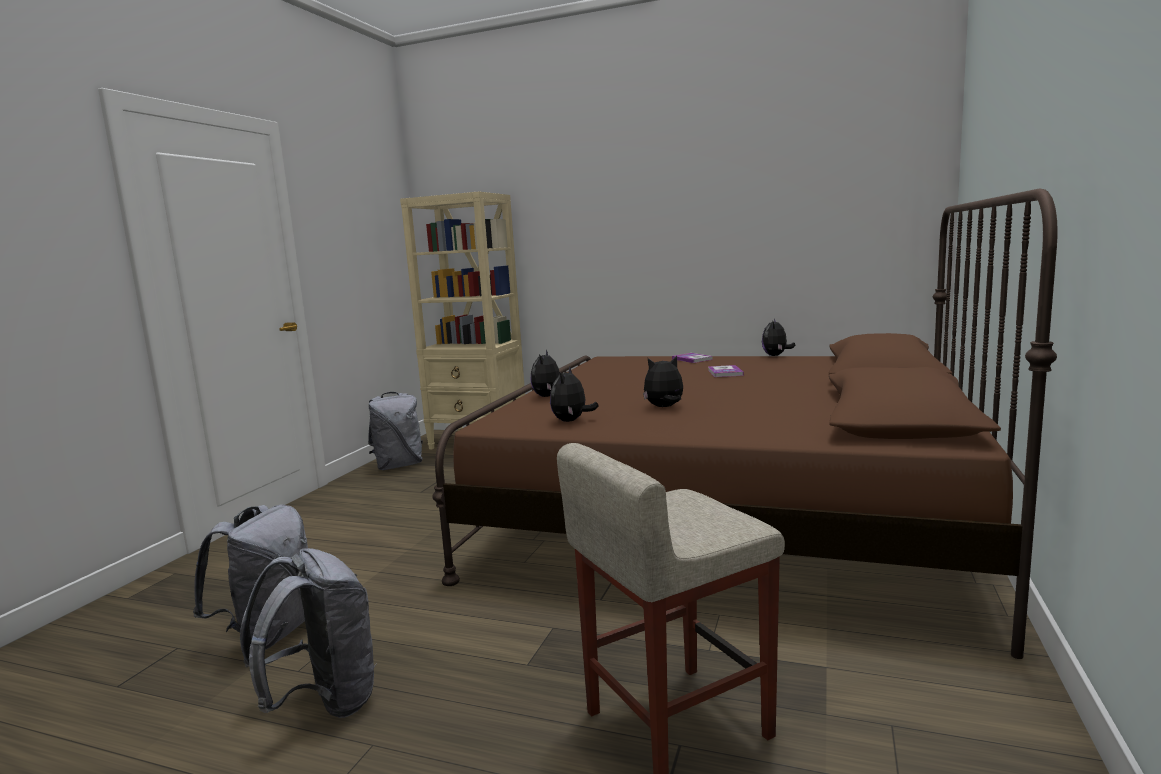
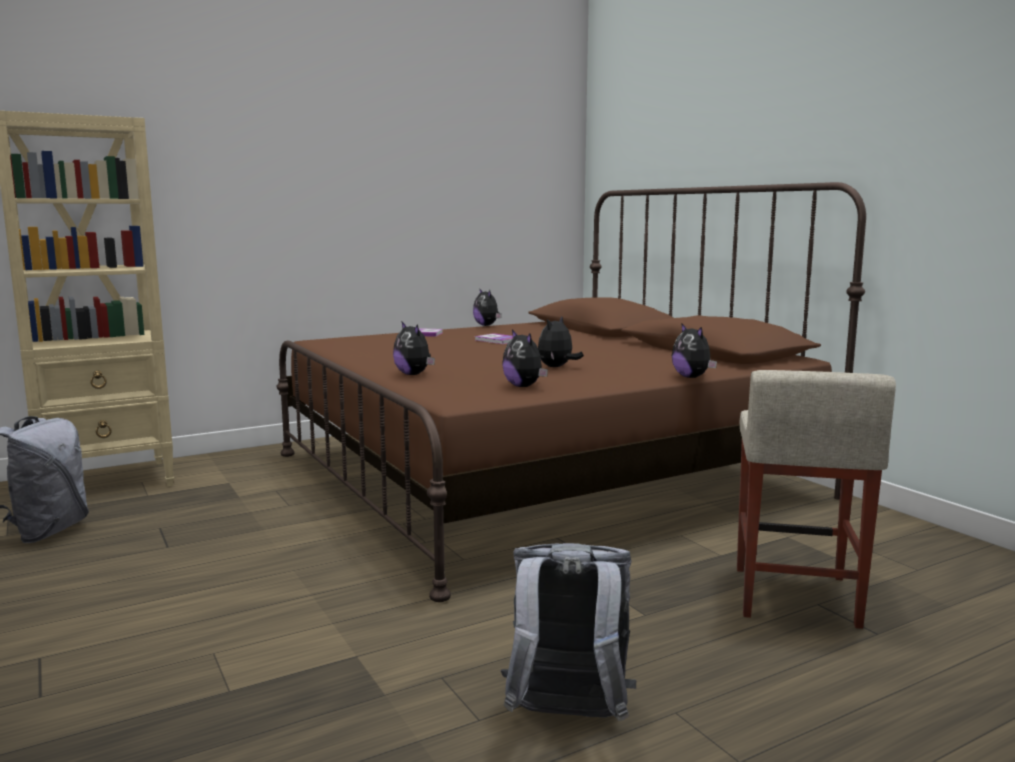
camera: 50 degrees left, 0 degrees up
(270, 634) = (359, 718): grey backpack -> none
(740, 441) = (692, 377): none -> plush toy

